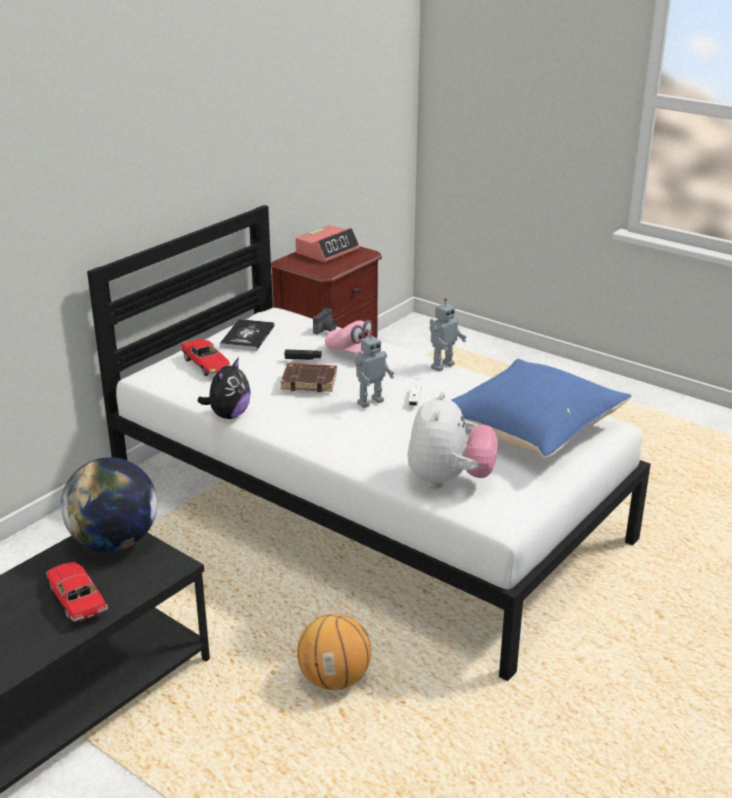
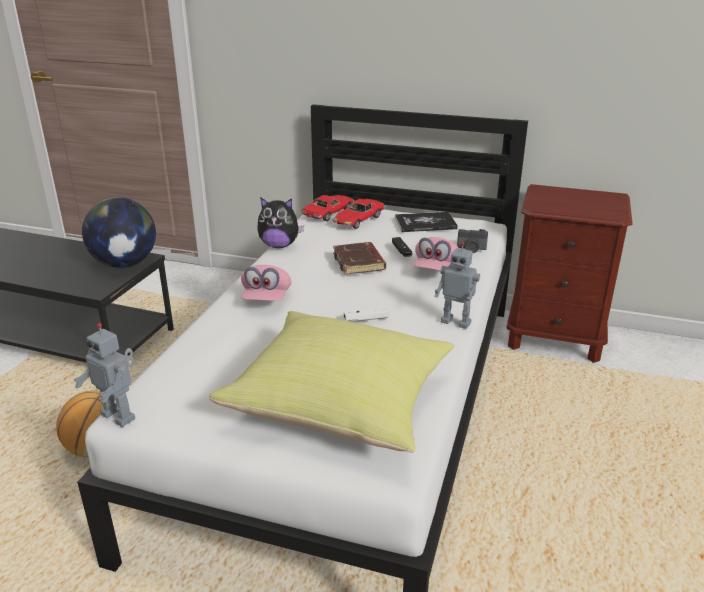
camera: 70 degrees right, 0 degrees up
(76, 599) = (54, 268): toy car -> toy car (329, 213)
(327, 251) = (590, 199): alarm clock -> none
(346, 437) = (266, 299): none -> pink cap
(369, 402) = (342, 297): toy robot -> toy robot (120, 416)
(449, 480) = (203, 366): plush toy -> none
(530, 431) = (342, 405): blue pillow -> yellow pillow

